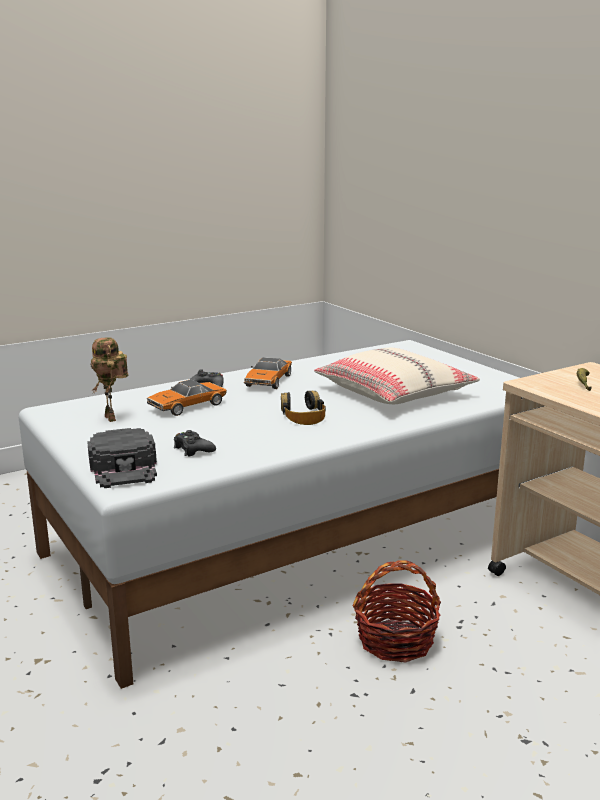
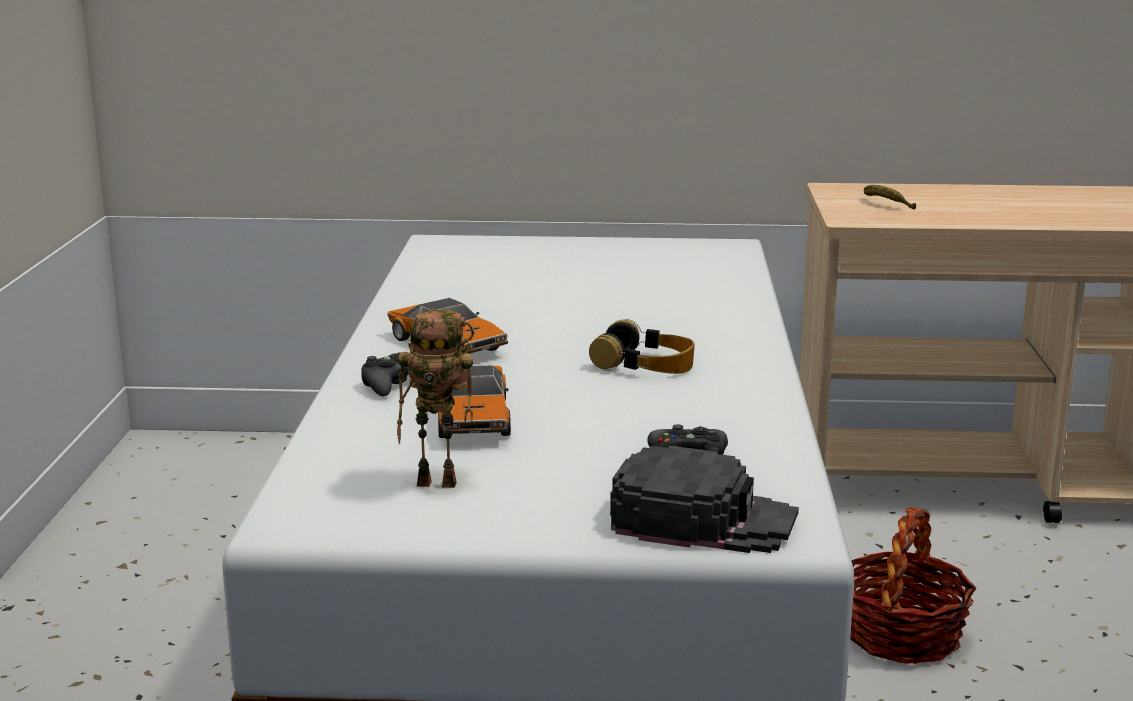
camera: 55 degrees left, 0 degrees up
(394, 392) = (632, 299): beige pillow -> none

